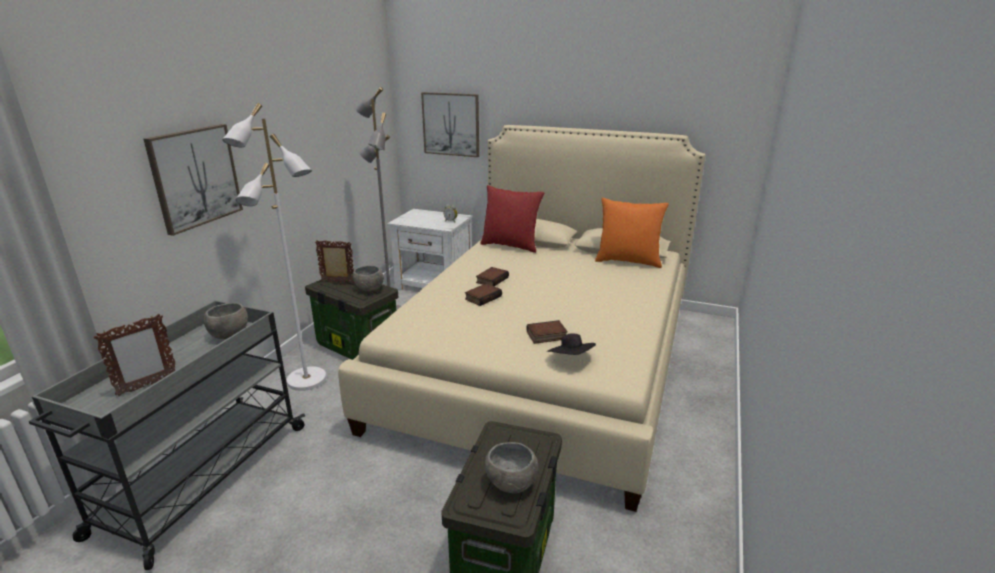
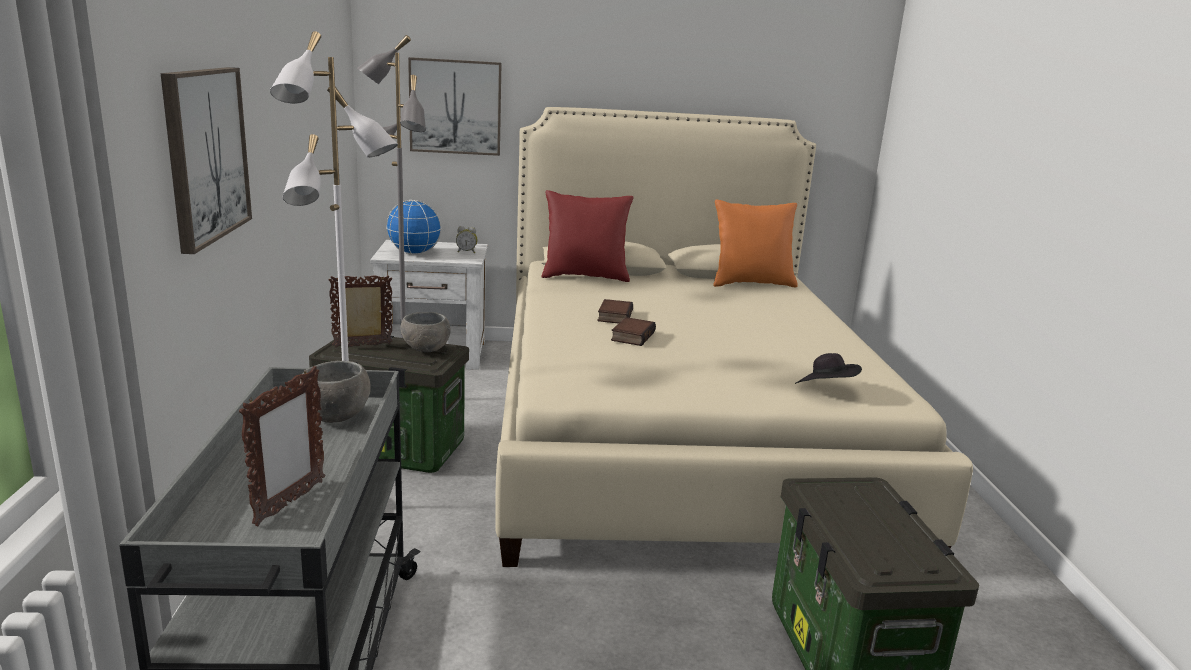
camera: 25 degrees left, 5 degrees down
(418, 220) = (414, 253): none -> globe
(512, 484) = (899, 538): grey bowl -> none
(546, 336) = (764, 370): book -> none

